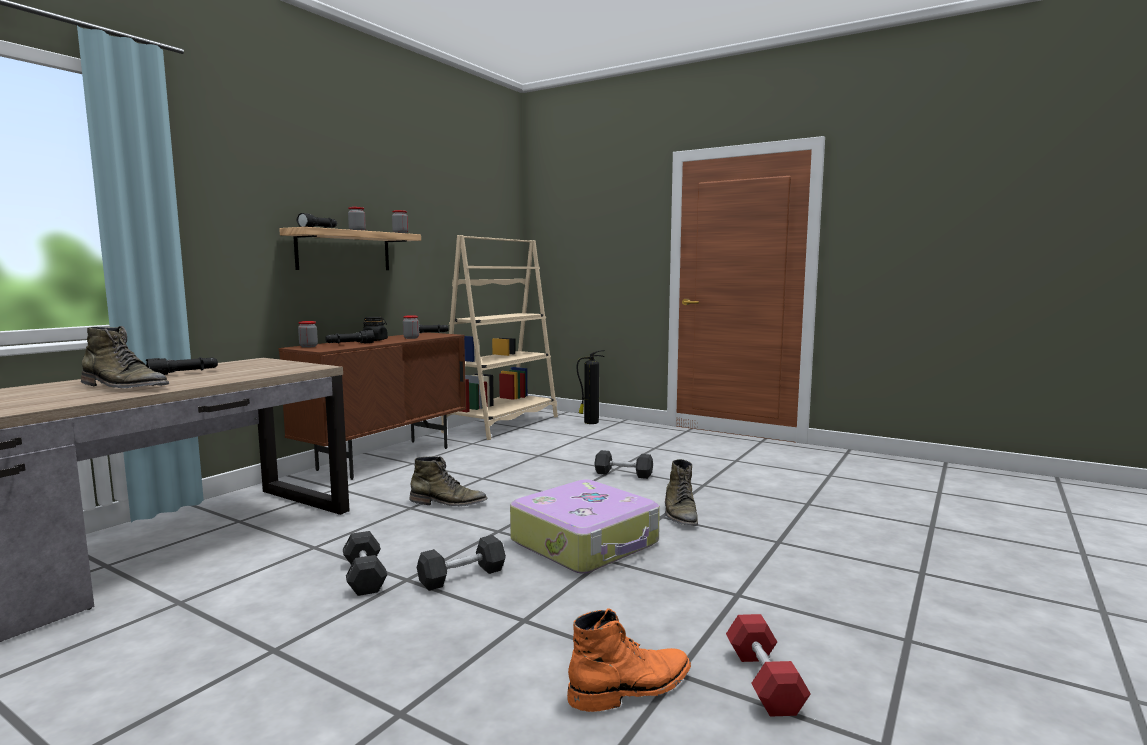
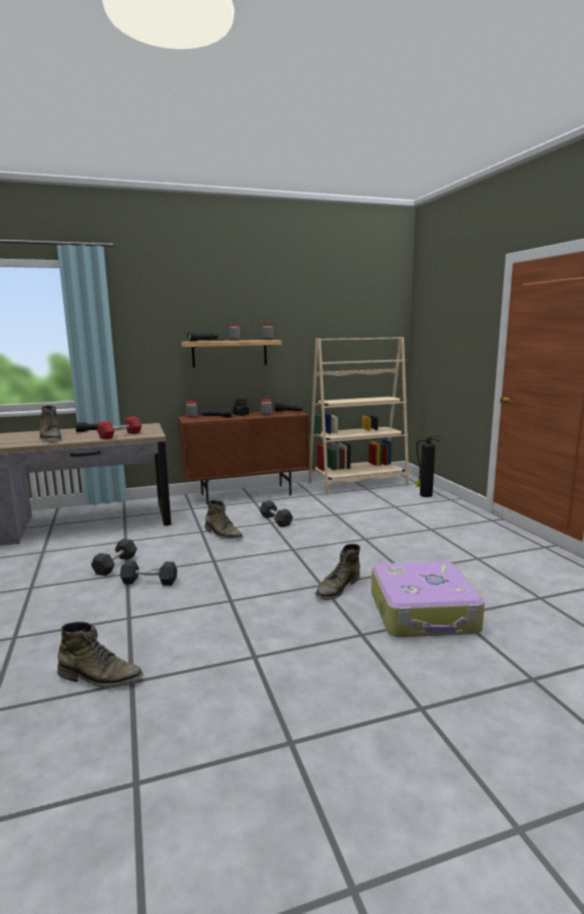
camera: 40 degrees right, 5 degrees up
(586, 542) = (242, 586): suitcase -> suitcase (424, 613)
(623, 474) = (362, 544): grey dumbbell -> grey dumbbell (275, 520)
(632, 688) = (100, 677): orange boot -> green boot
(764, 681) = (158, 711): red dumbbell -> red dumbbell (120, 435)

